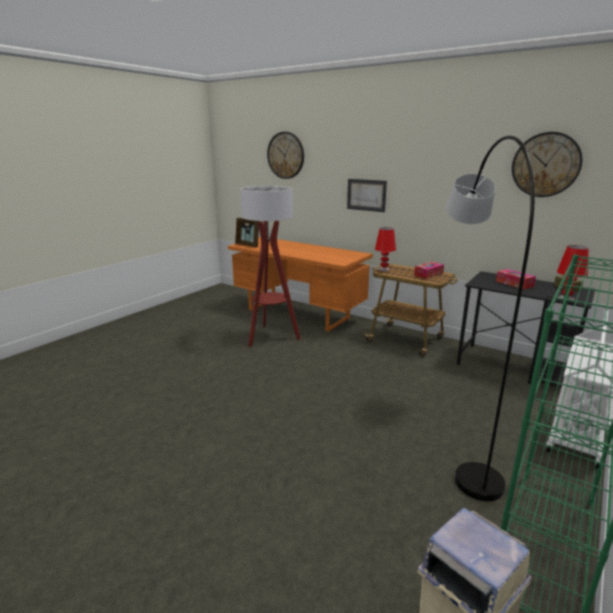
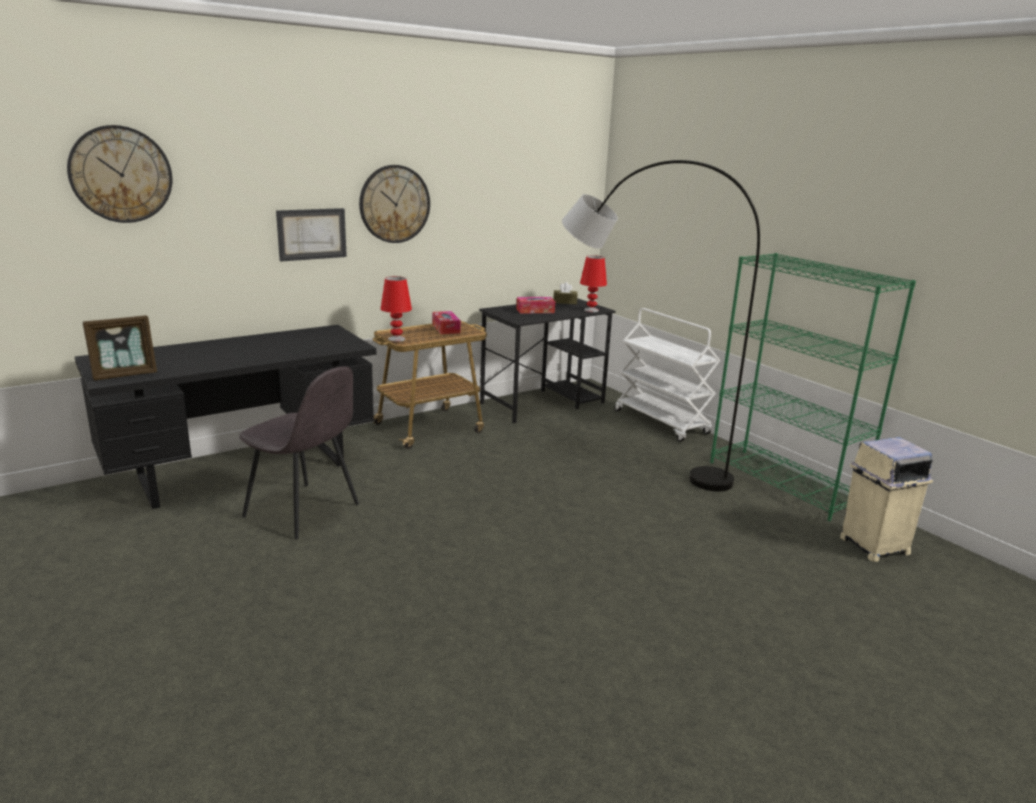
camera: 70 degrees left, 0 degrees up
(271, 337) = (304, 511): floor lamp -> grey chair
(299, 314) = (244, 470): orange desk -> black desk
(545, 165) = (522, 175): wall clock -> wall clock (394, 204)

